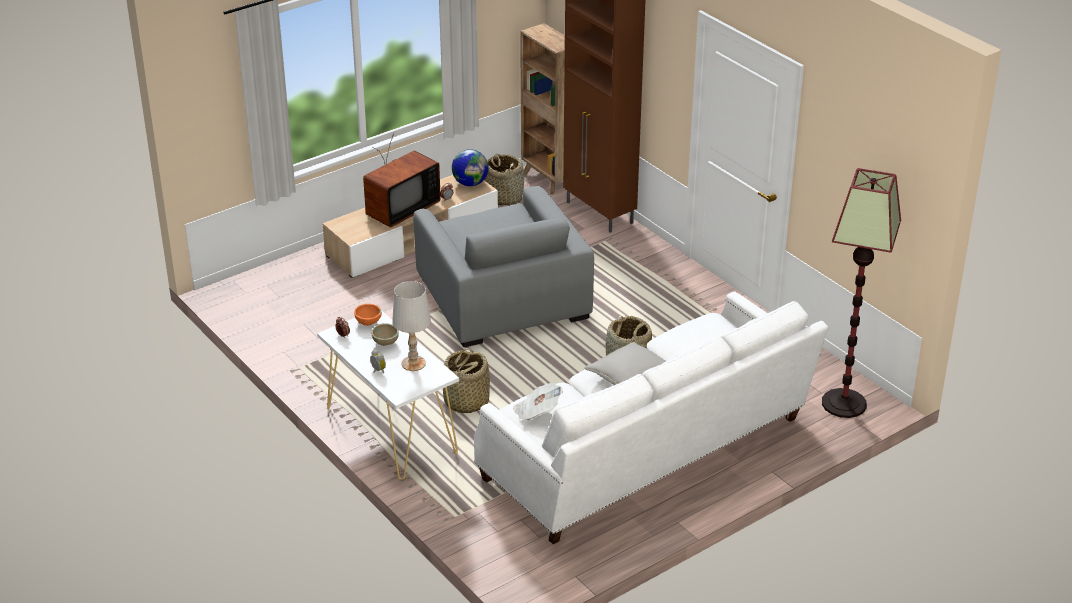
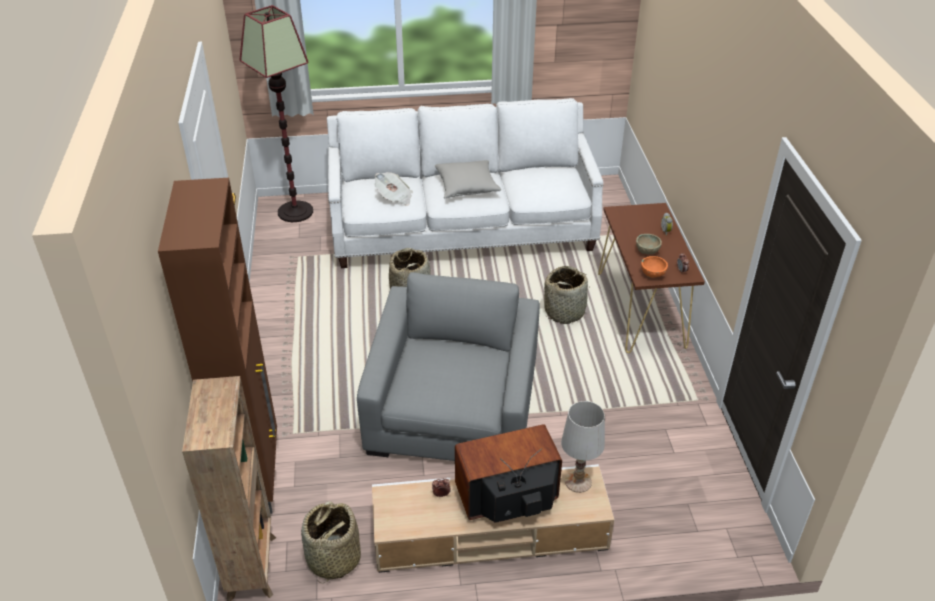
camera: 150 degrees left, 5 degrees up
(391, 430) = (641, 310): white console table -> brown console table
(413, 363) = (633, 228): white table lamp -> white table lamp (578, 482)
(470, 183) = (393, 511): globe -> none
(537, 412) = (555, 187): newspaper -> newspaper (394, 197)

